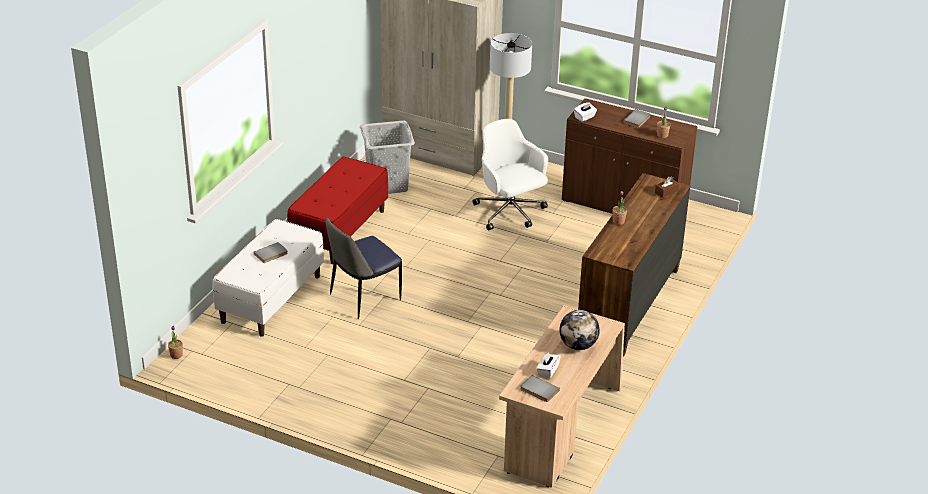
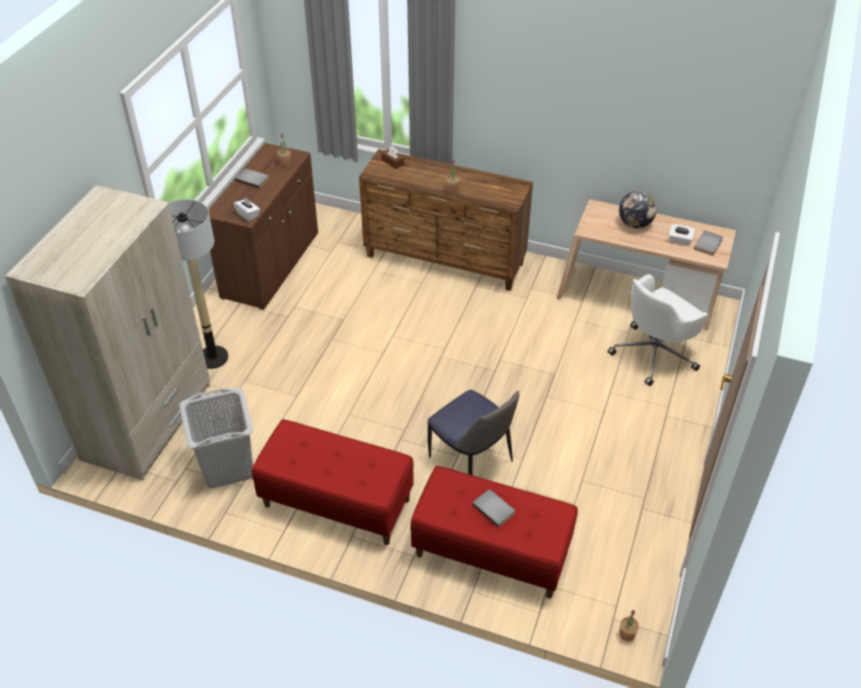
camera: 95 degrees left, 10 degrees up
(271, 299) = (491, 552): white bench -> red bench
(510, 212) = (288, 349): white office chair -> white office chair (654, 354)

